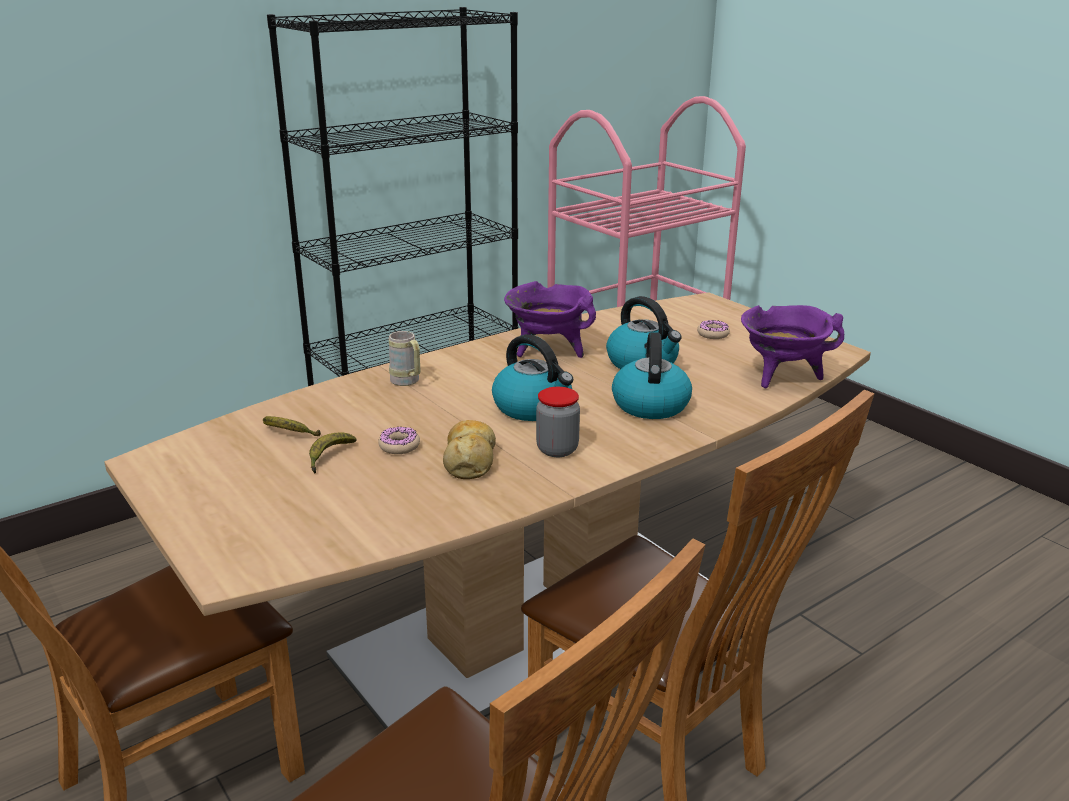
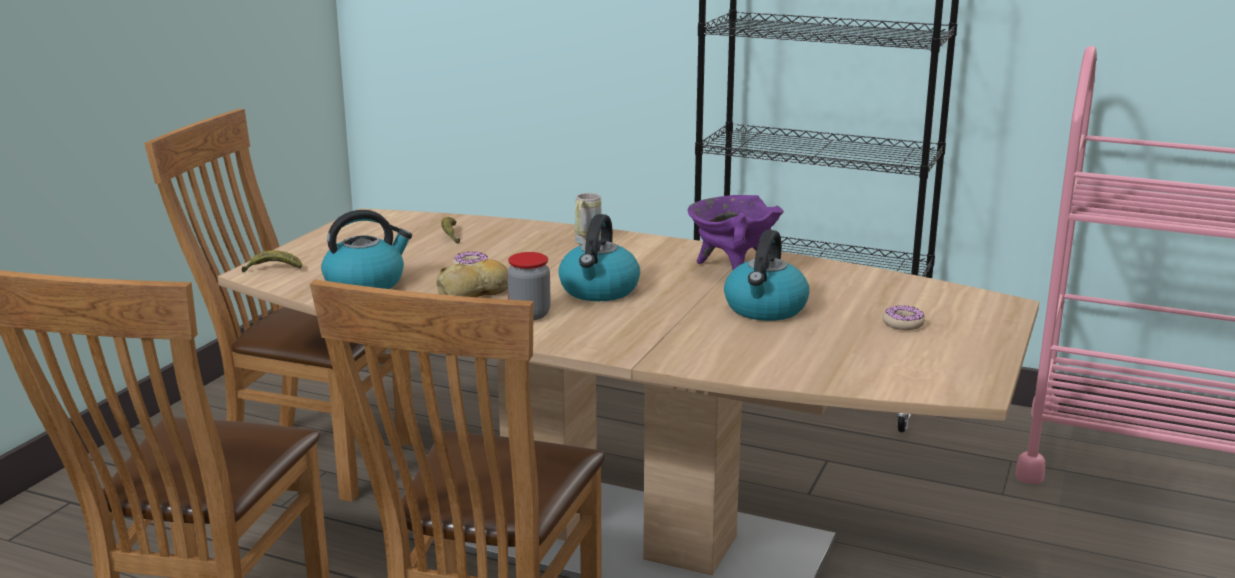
camera: 60 degrees right, 5 degrees down
(329, 457) = (429, 254): banana -> banana (273, 269)
(650, 404) = (671, 329): kettle -> kettle (366, 283)
(782, 377) = (835, 373): purple cooking pot -> none

